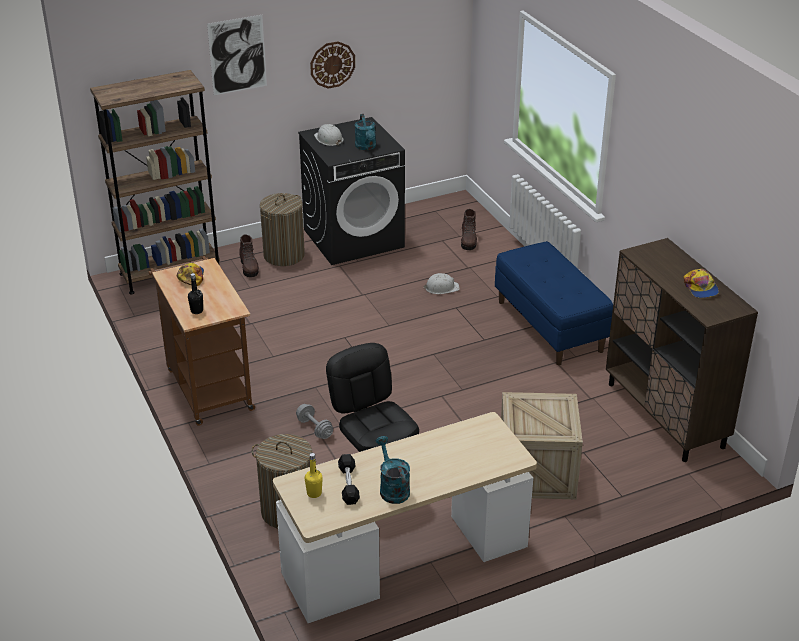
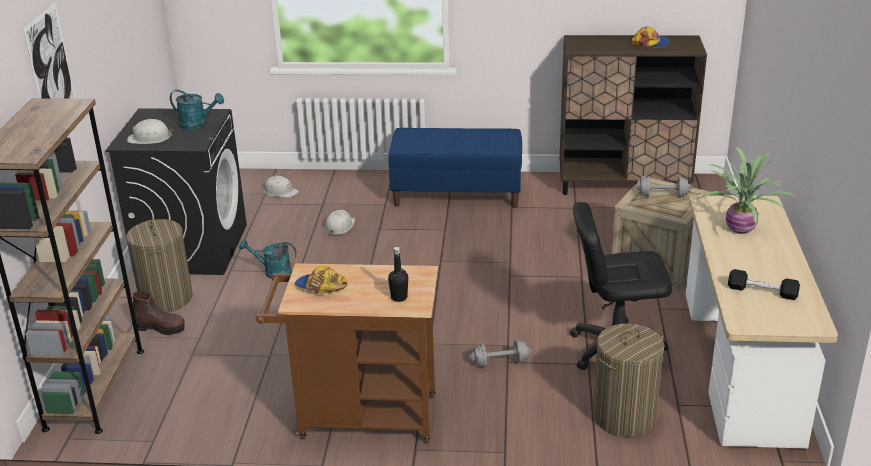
camera: 60 degrees left, 5 degrees down
(314, 493) = (767, 314): yellow bottle -> none
(332, 64) = (105, 53): wall clock -> none
(392, 488) = (780, 270): turquoise watering can -> turquoise watering can (273, 272)
(449, 452) = (739, 230): none -> potted plant
(468, 241) = (280, 191): brown boot -> white hard hat
(546, 414) = (662, 196): none -> grey dumbbell

